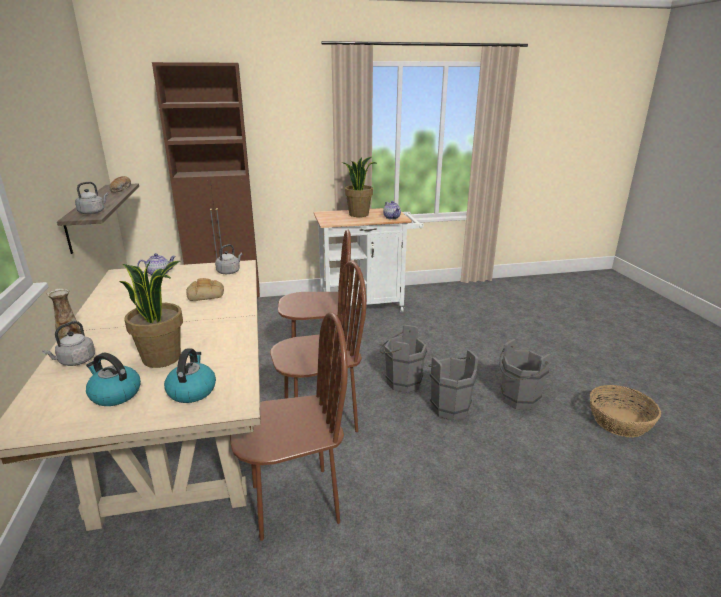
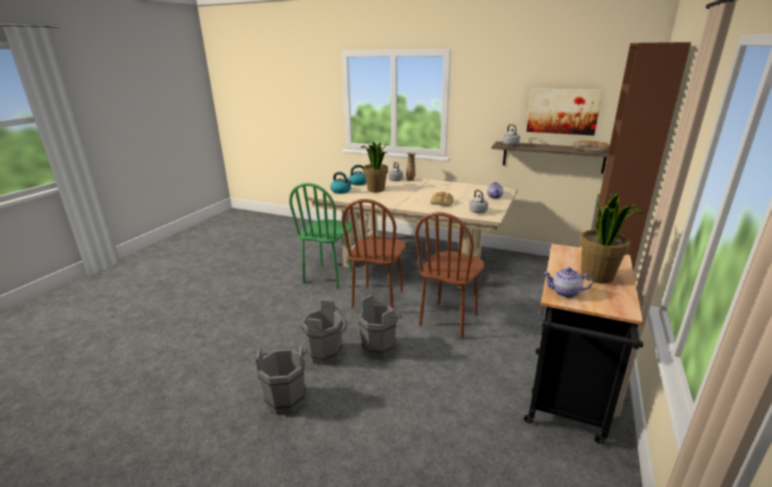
camera: 125 degrees right, 0 degrees up
(74, 153) = (562, 111): none -> picture
(295, 502) = (328, 276): brown chair -> green chair
(367, 304) = (566, 399): white cart -> black cart
(620, 422) = (185, 443): basket -> none

